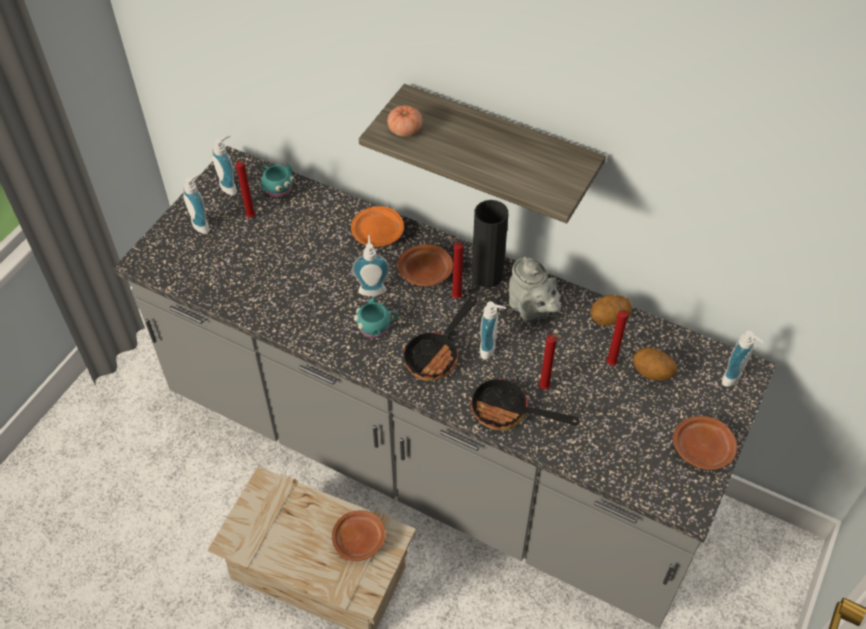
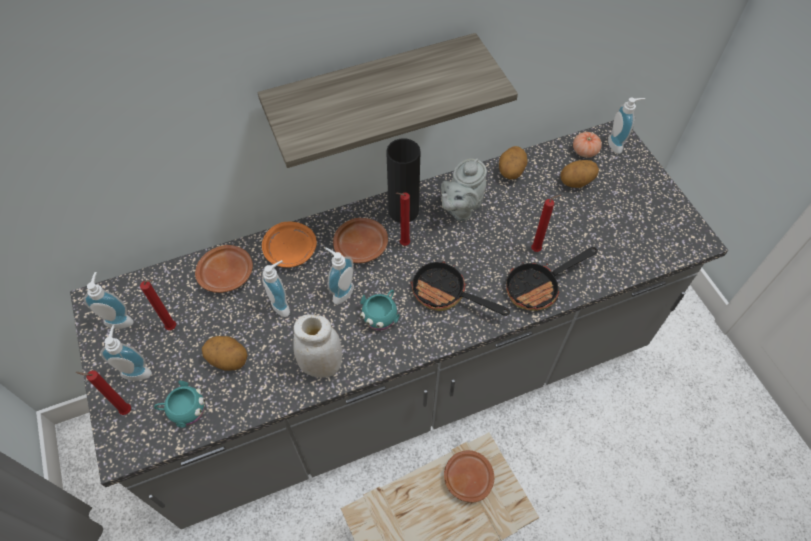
camera: 50 degrees left, 5 degrees up
(256, 265) = (228, 359): none -> potato
(277, 187) = (161, 285): turquoise mug -> turquoise mug (184, 410)
(300, 320) = (321, 365): none -> white jar
(405, 130) = (314, 125): tomato -> tomato (584, 151)
(436, 354) = (446, 294): frying pan -> frying pan turned 135 degrees clockwise
(491, 348) = (472, 257): soap dispenser -> soap dispenser (283, 304)
(531, 310) = (461, 208): grey teapot -> grey teapot turned 120 degrees clockwise
(609, 362) = (547, 197): red candle -> red candle (124, 411)
(703, 448) = (659, 200): brown plate -> brown plate (227, 274)

